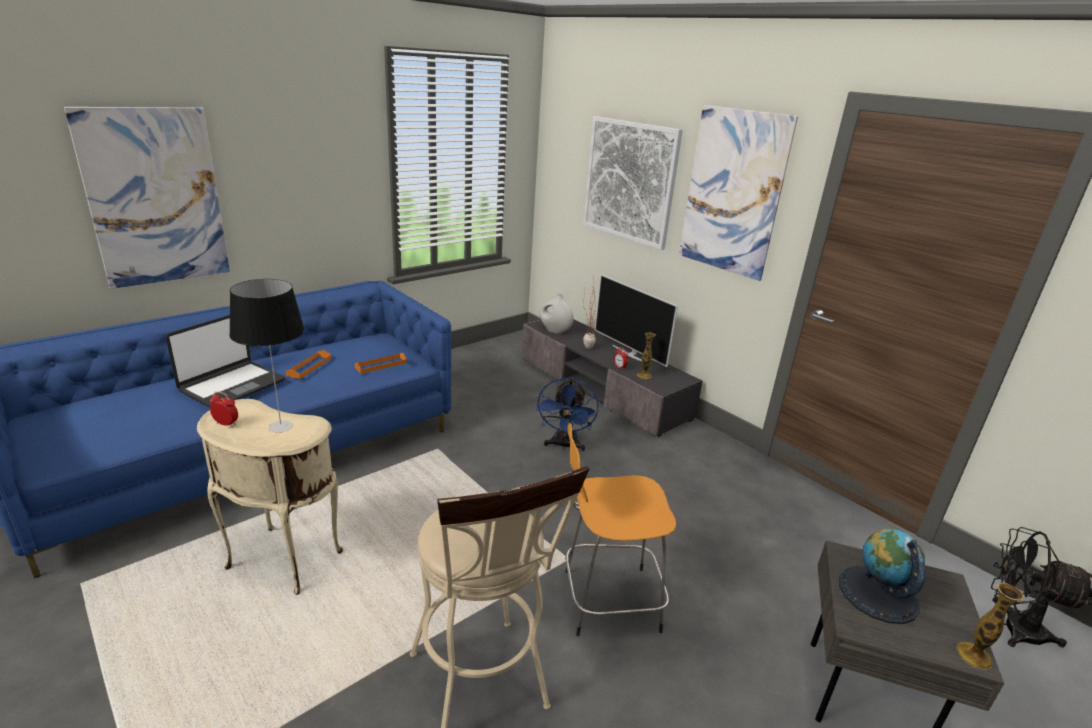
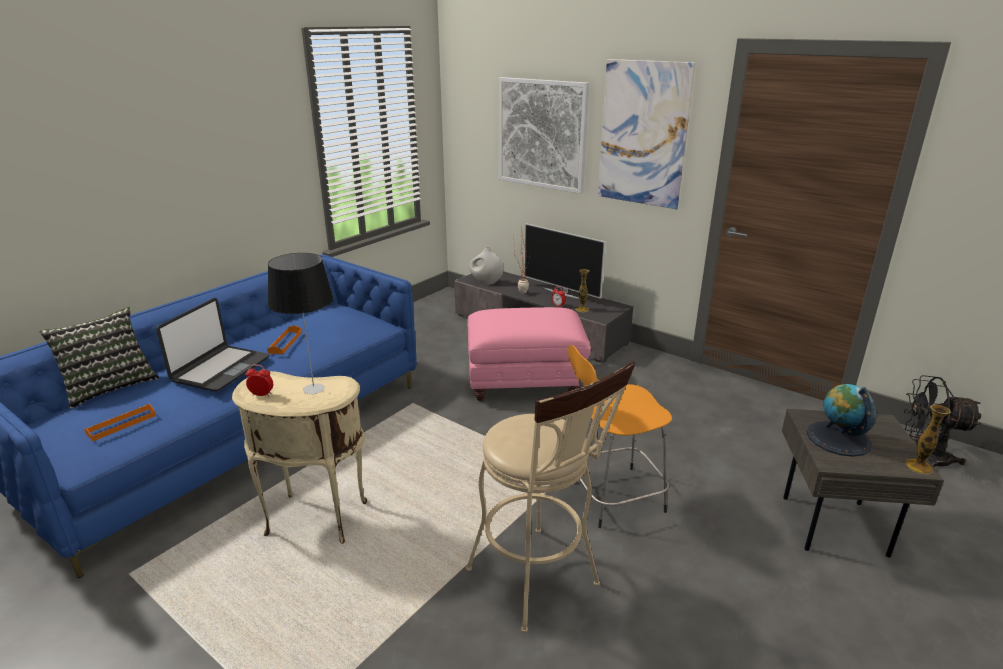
camera: 10 degrees left, 0 degrees up
(122, 386) = (110, 386): none -> pillow
(155, 198) = (108, 197): picture -> none
(381, 365) = (351, 331): orange tray -> orange tray (121, 424)
(564, 445) = (526, 382): blue fan -> pink ottoman

